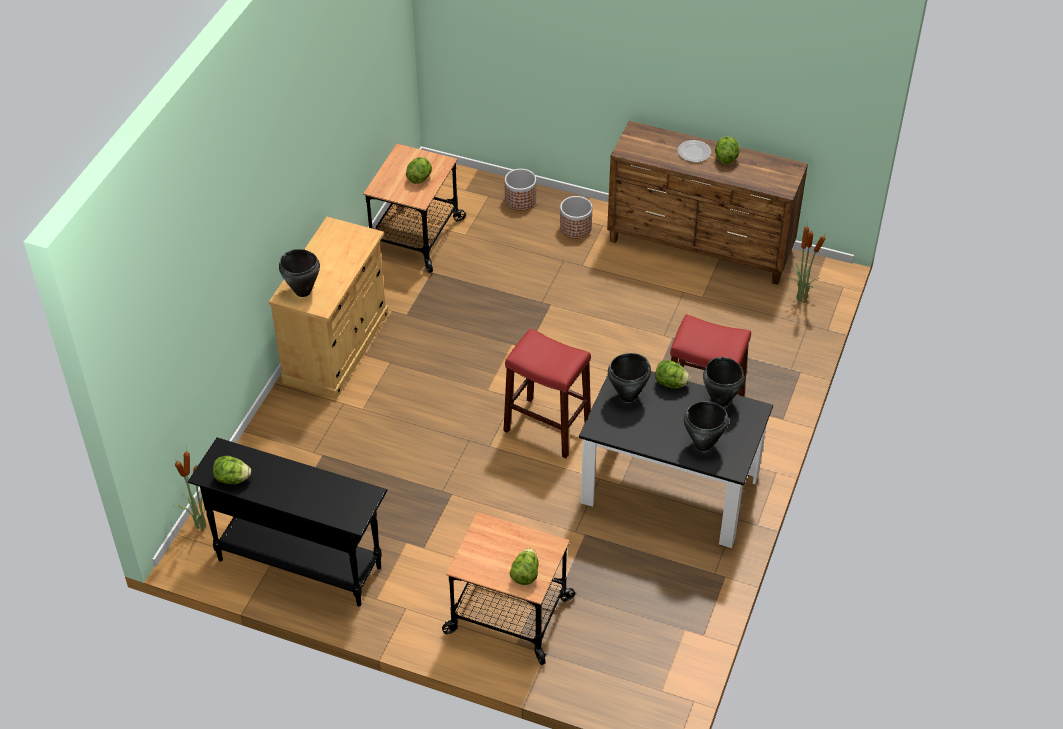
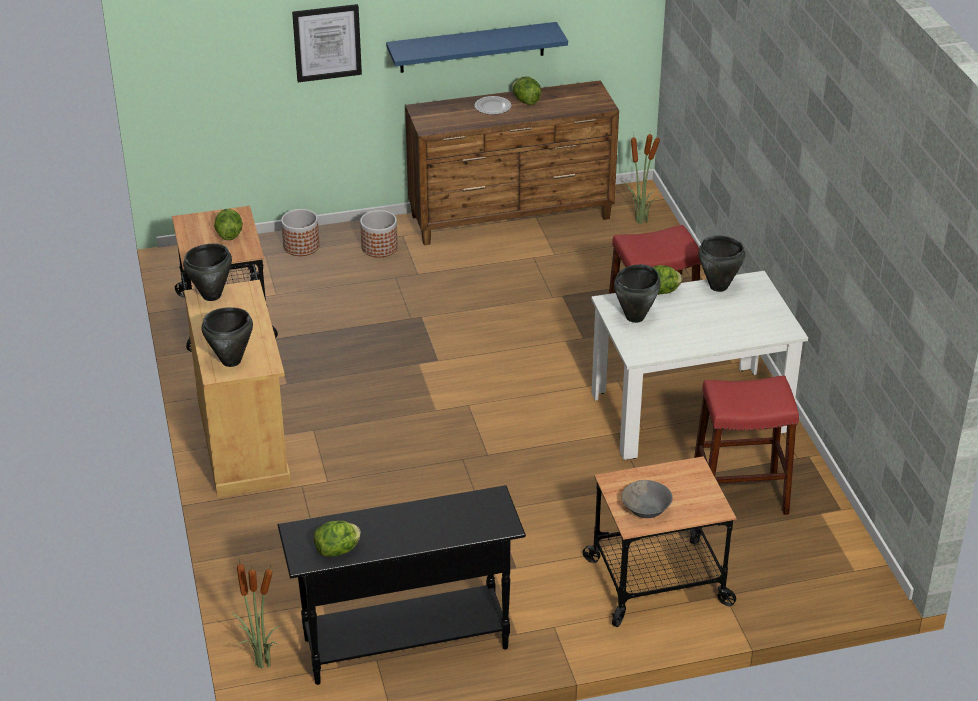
camera: 35 degrees left, 10 degrees down
(484, 561) = (646, 510): none -> grey bowl
(525, 574) = (695, 501): lettuce -> none
(547, 427) = (525, 415): red stool -> red stool (739, 496)
(568, 48) = (327, 42): none -> picture
(670, 490) = (689, 413): black dining table -> white dining table
(693, 95) = (472, 47): none -> blue shelf
(703, 445) = (742, 324): black cooking pot -> black cooking pot (212, 295)

